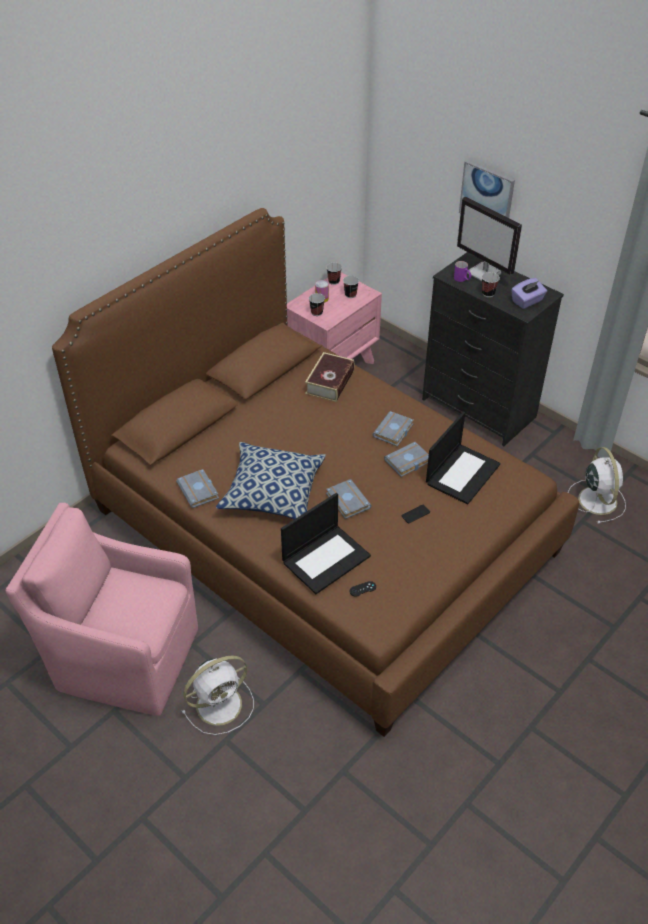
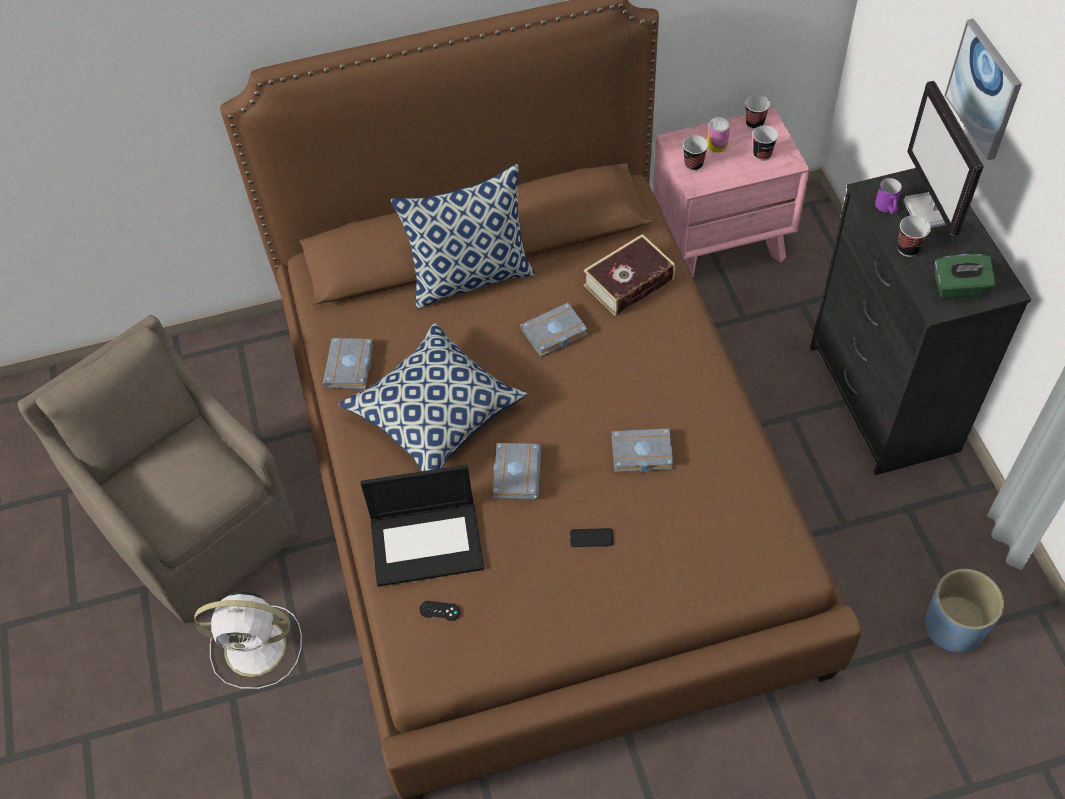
camera: 35 degrees right, 10 degrees up
(124, 657) = (198, 527): pink armchair -> brown armchair
(234, 415) = (471, 277): none -> pillow
(394, 432) = (657, 398): grey book -> grey book (554, 334)
(462, 473) = (703, 508): laptop -> none
(527, 301) = (959, 288): purple tissue box -> green tissue box
(597, 499) = (953, 626): white fan -> blue planter

